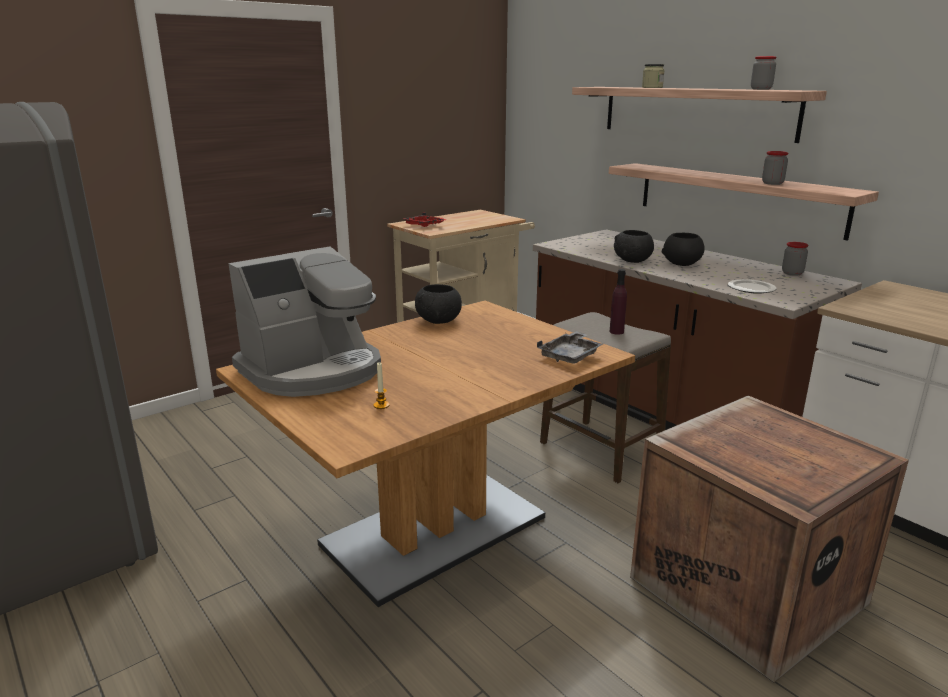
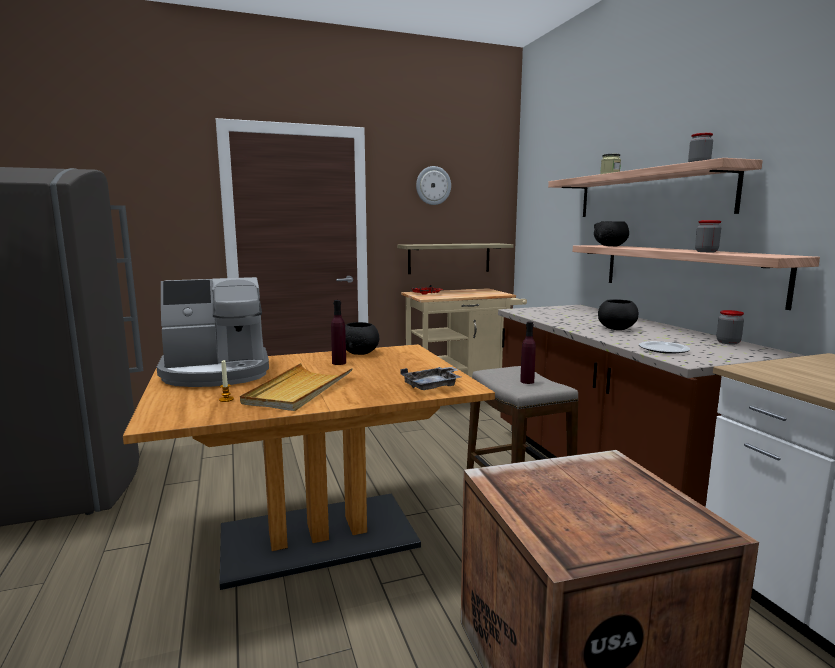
camera: 20 degrees right, 10 degrees down
(416, 84) = (433, 185): none -> wall clock
(435, 338) = (339, 363): none -> purple bottle
(437, 176) = (449, 258): none -> shelf
(443, 381) = (299, 390): none -> beige tray
(633, 261) = (571, 324): black bowl -> black bowl (610, 246)

